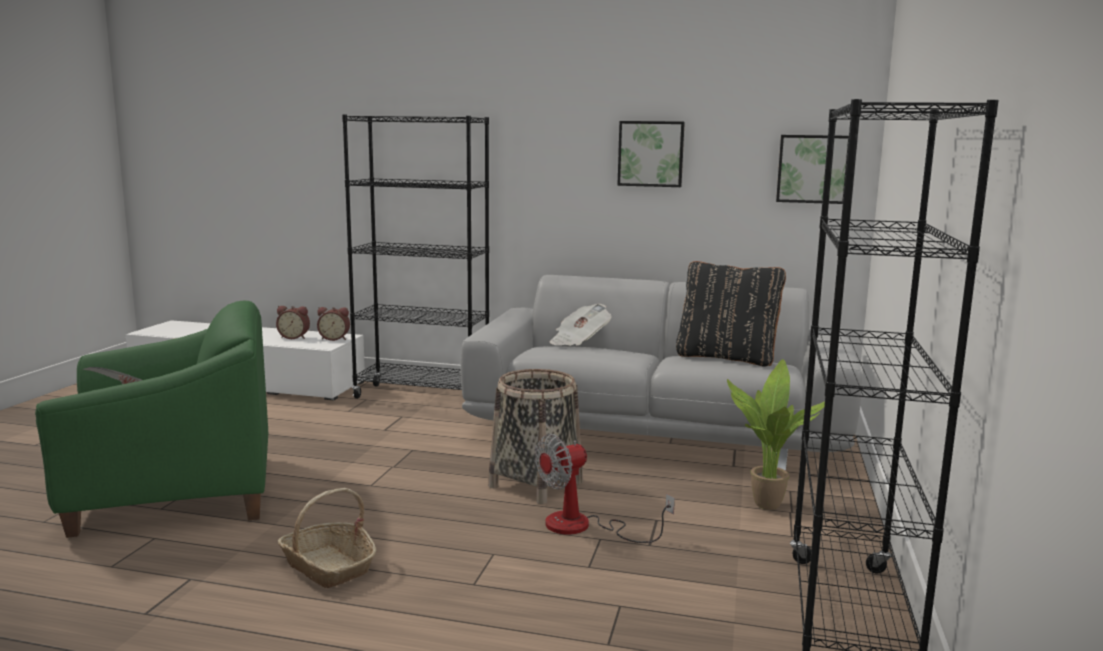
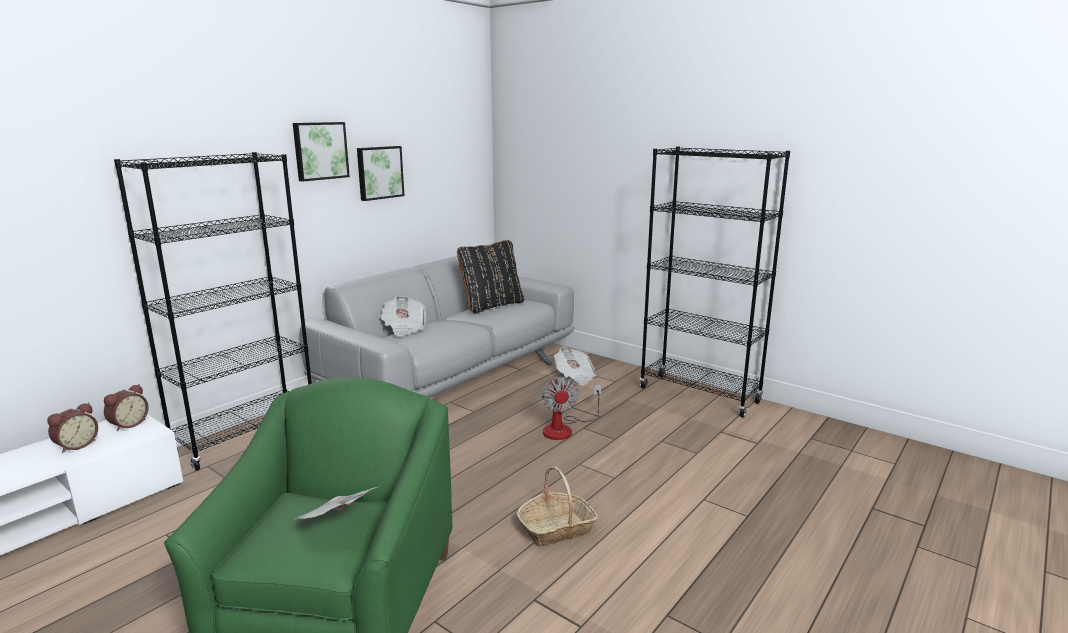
camera: 65 degrees left, 5 degrees up
(536, 484) = (490, 429): basket -> none
(762, 504) = (575, 377): potted plant -> newspaper
(812, 169) = (466, 172): picture -> picture (320, 151)

